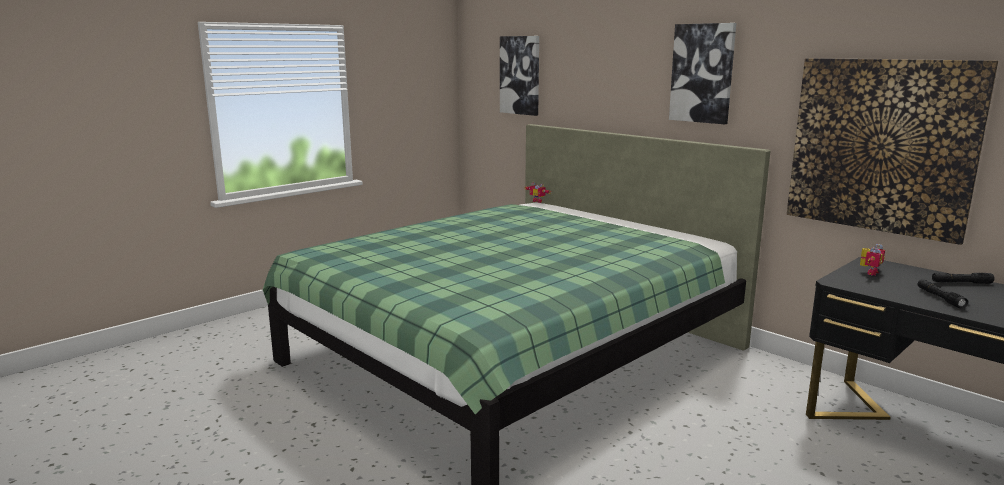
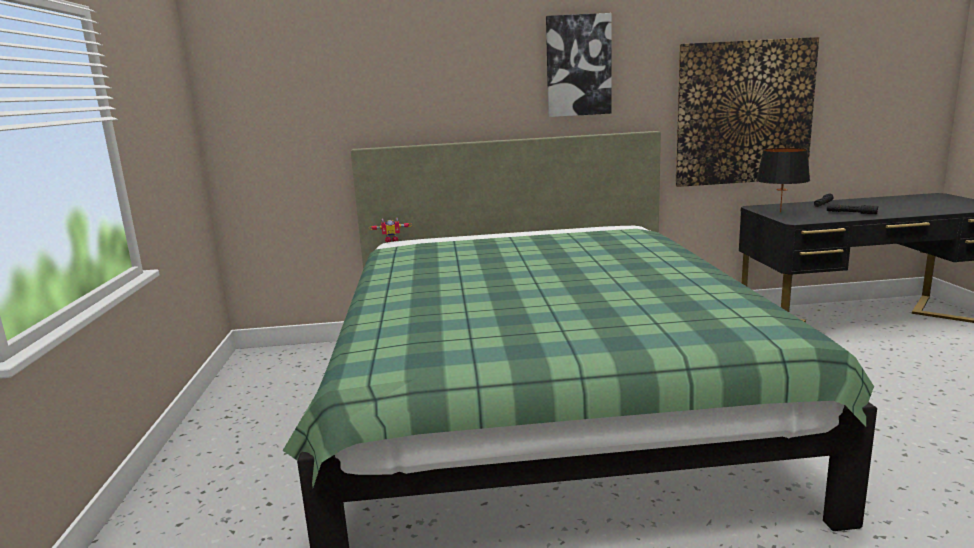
camera: 50 degrees left, 0 degrees up
(520, 75) = (320, 89): picture -> none
(869, 272) = (780, 212): toy robot -> black table lamp

